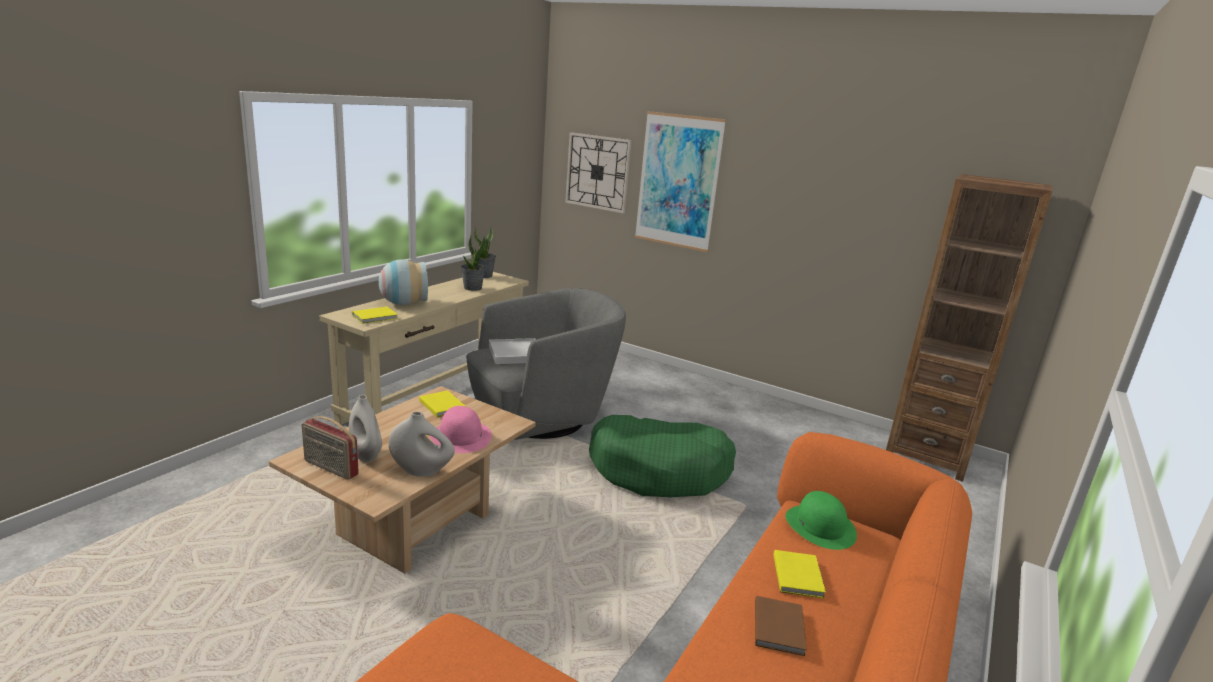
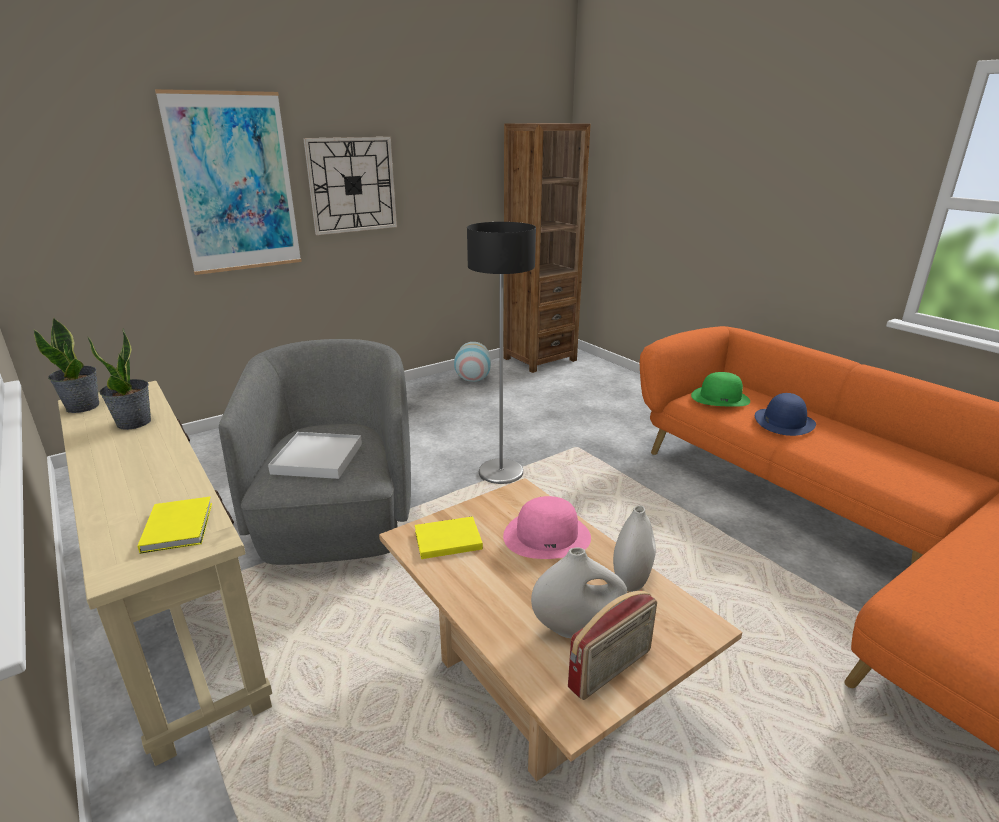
camera: 65 degrees left, 5 degrees up
(403, 303) = (134, 491): vase -> vase (472, 379)
(598, 172) = (92, 197): wall clock -> wall clock (352, 185)
(660, 470) = (501, 473): green dog bed -> floor lamp
(779, 626) = (847, 444): brown book -> none
(798, 575) = (784, 421): yellow book -> blue hat

